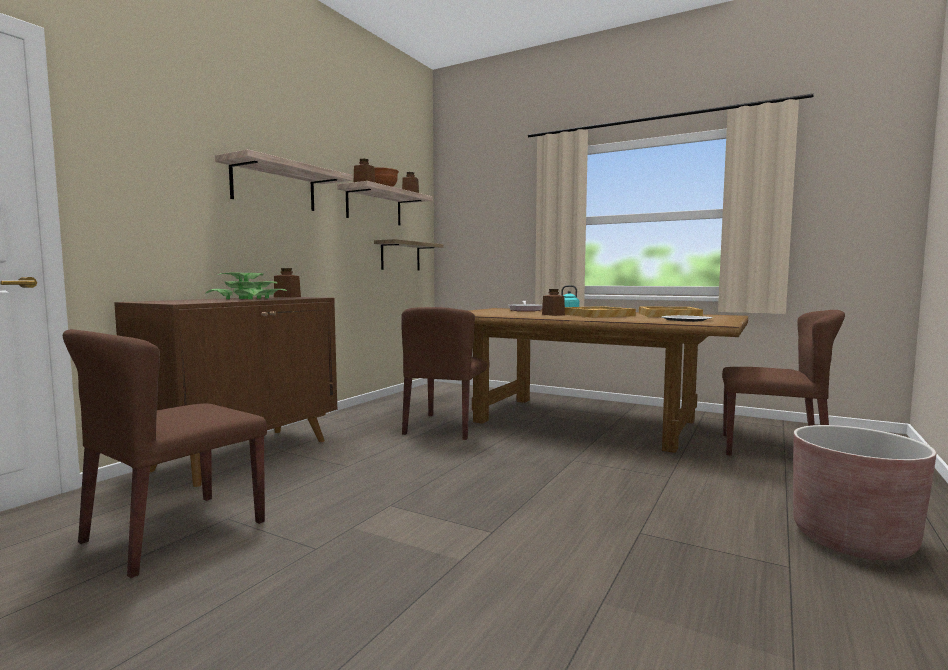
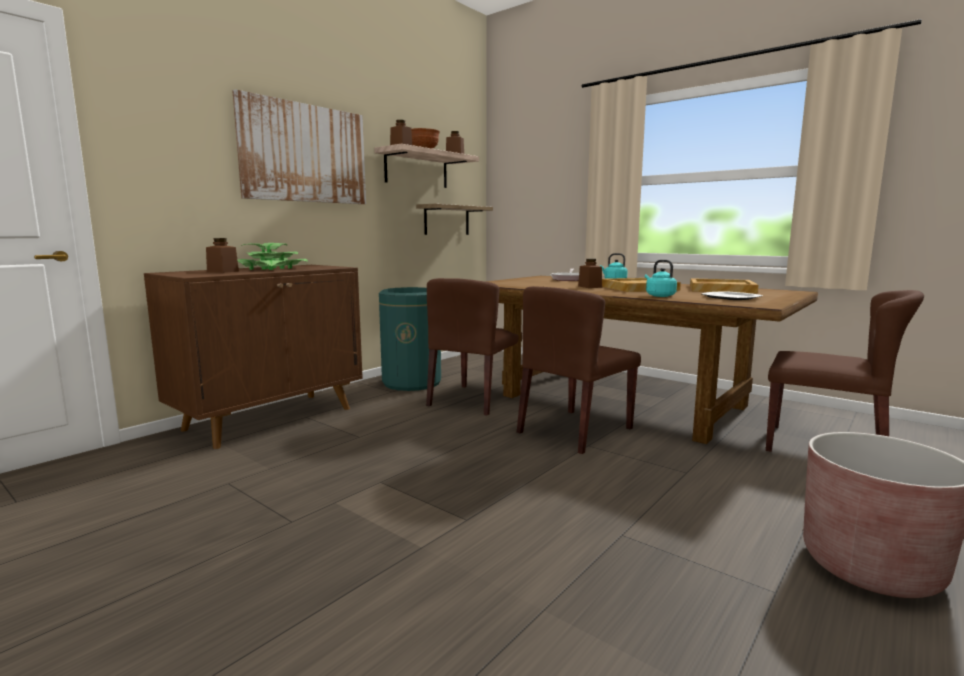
camera: 10 degrees right, 5 degrees up
(174, 532) = (177, 493): brown chair -> brown chair (575, 430)
(274, 186) = (305, 153): shelf -> picture
(287, 297) = (315, 266): brown jar -> brown jar (223, 271)
(377, 414) = (412, 383): none -> green trash can
(624, 319) = (659, 295): none -> turquoise kettle

